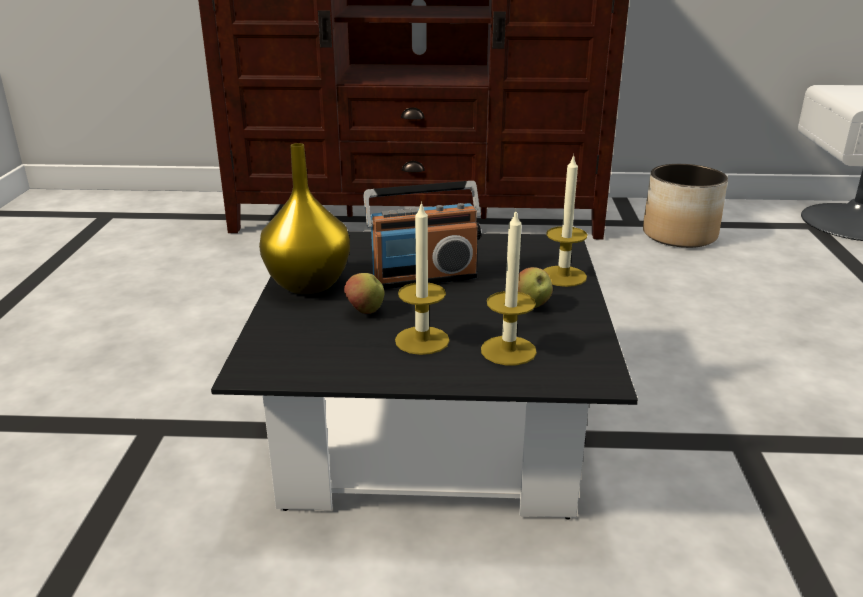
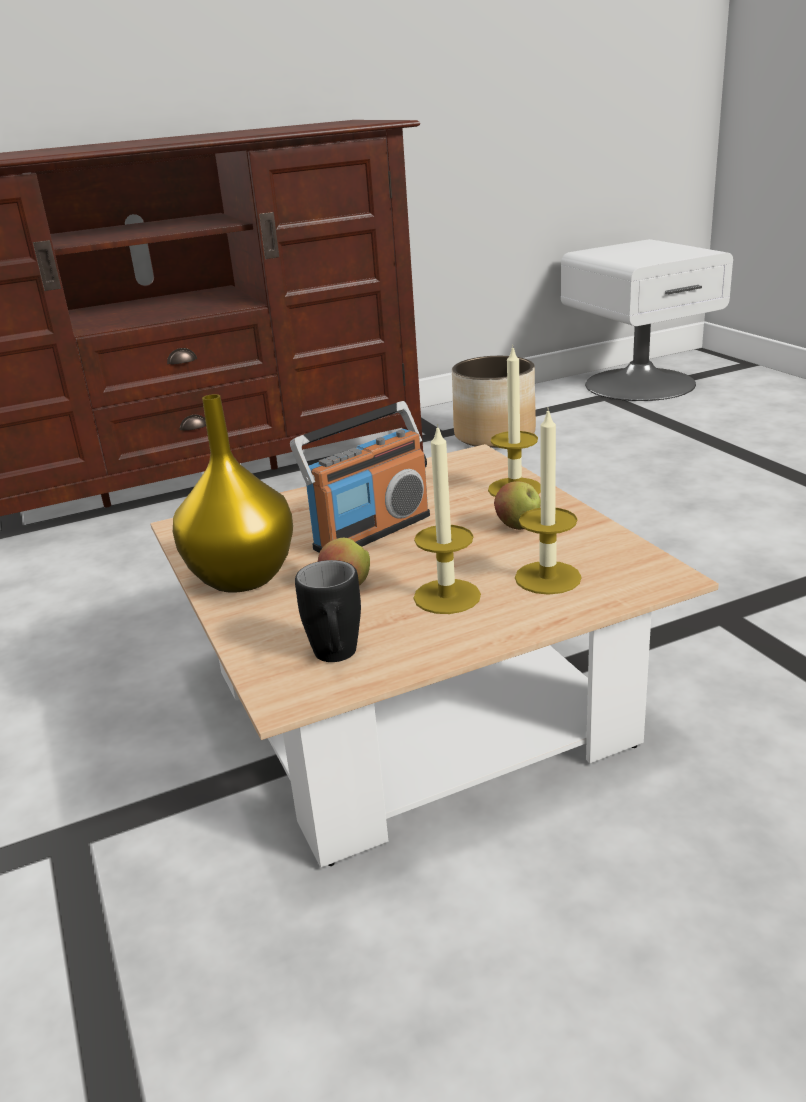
camera: 25 degrees left, 0 degrees up
(304, 358) = (336, 659): none -> black mug
(431, 425) = (415, 706): black coffee table -> beige coffee table

